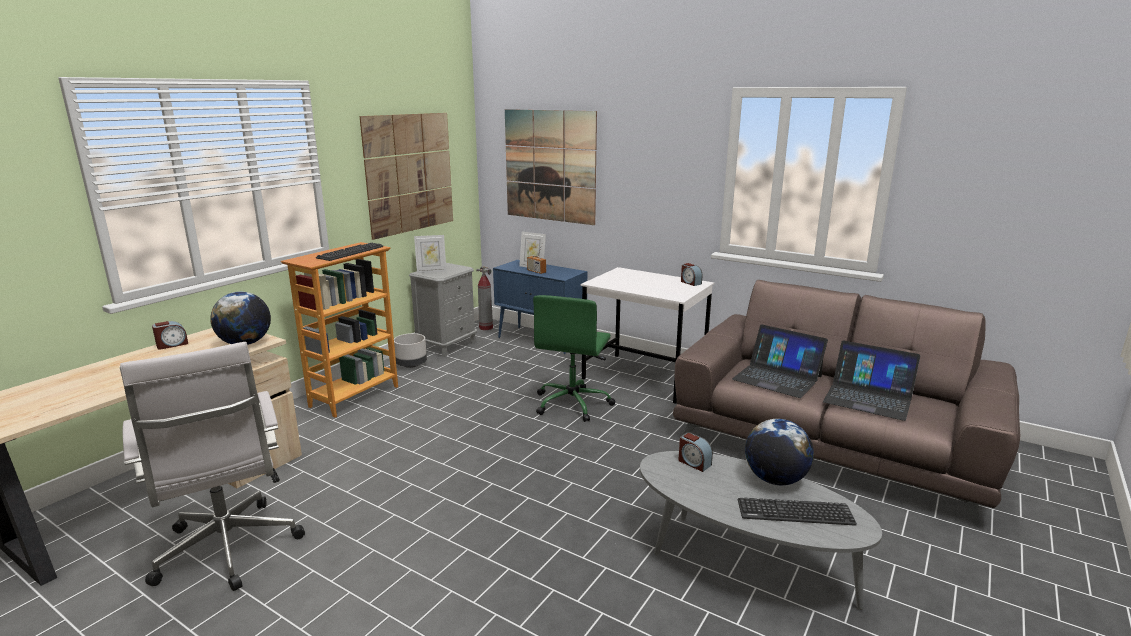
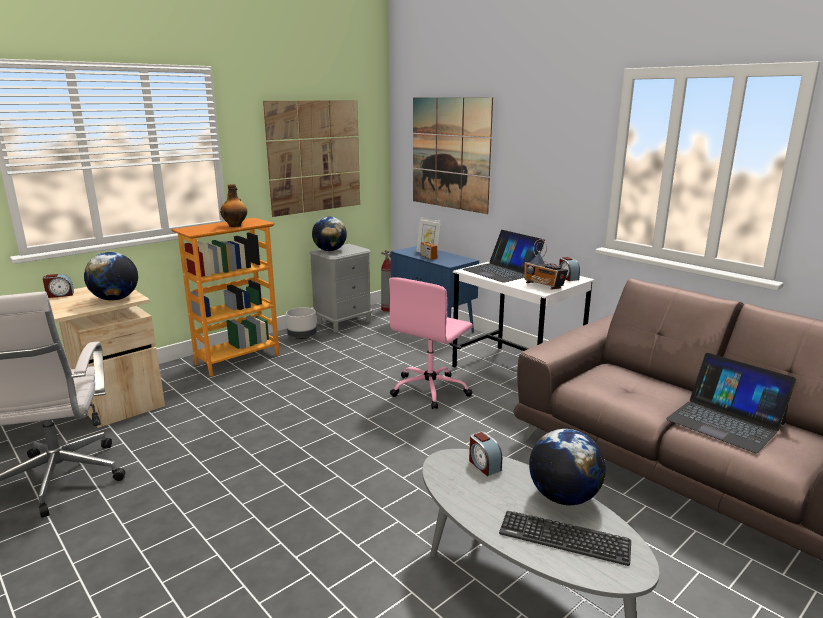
camera: 15 degrees right, 0 degrees up
(350, 252) = (235, 225): keyboard -> bottle
(431, 271) = (330, 250): picture frame -> globe
(573, 403) = (430, 390): green office chair -> pink office chair
(675, 292) = (544, 286): none -> radio
(777, 378) = (628, 386): laptop -> laptop (502, 271)

